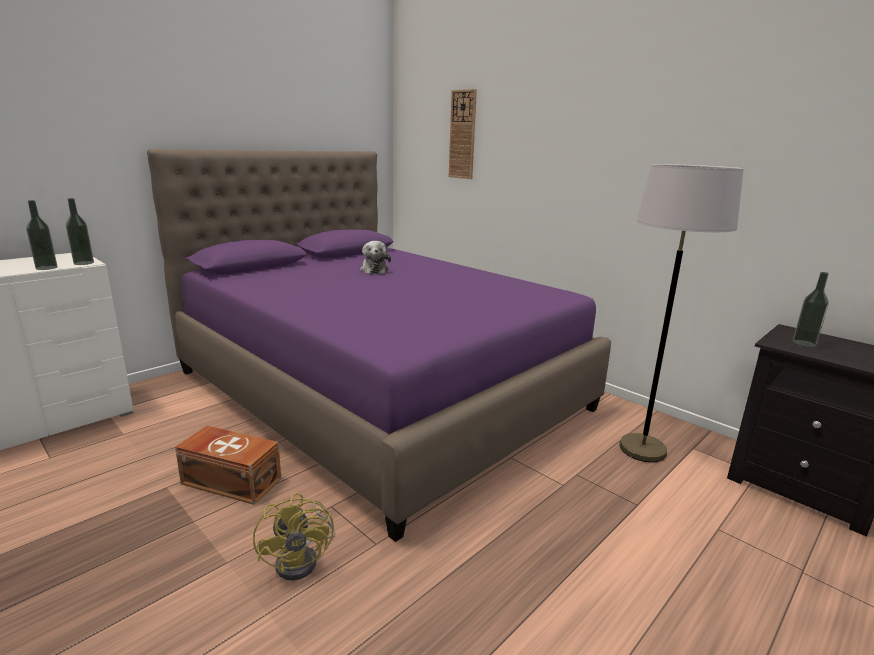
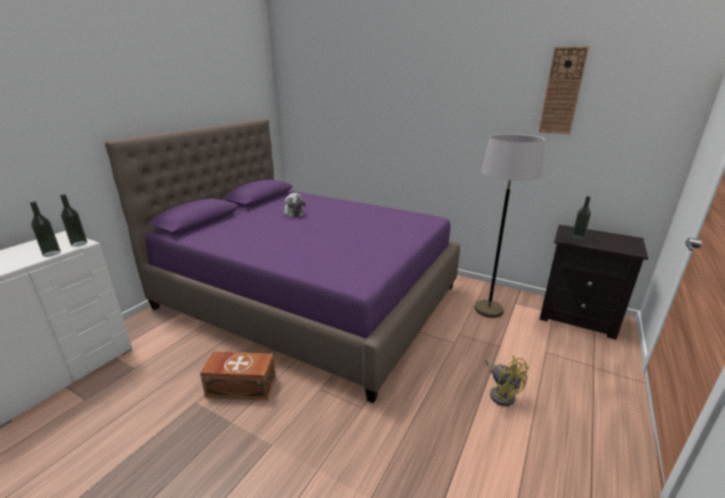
camera: 15 degrees left, 5 degrees up
(303, 559) = (321, 429): yellow fan -> yellow fan (501, 393)
(462, 135) = (335, 105): wall clock -> wall clock (562, 91)

